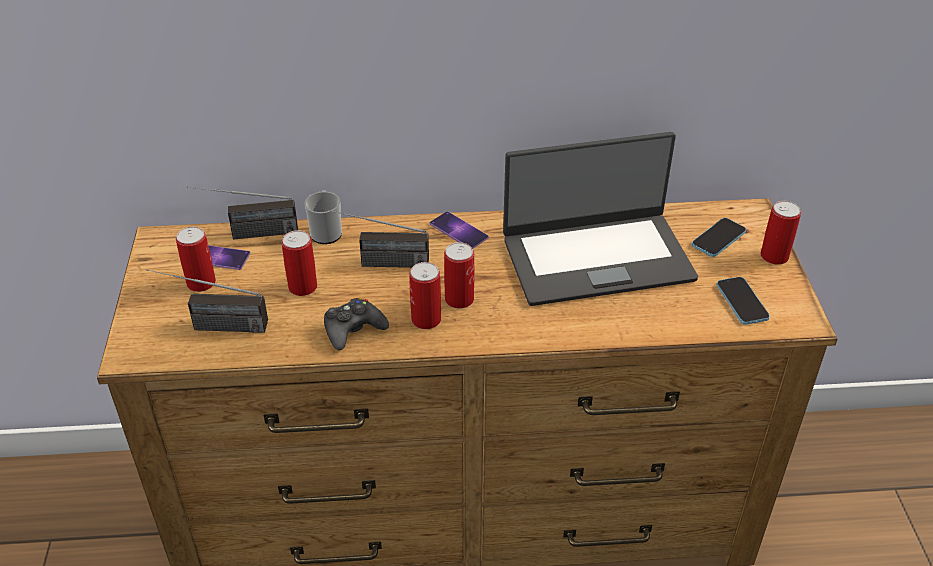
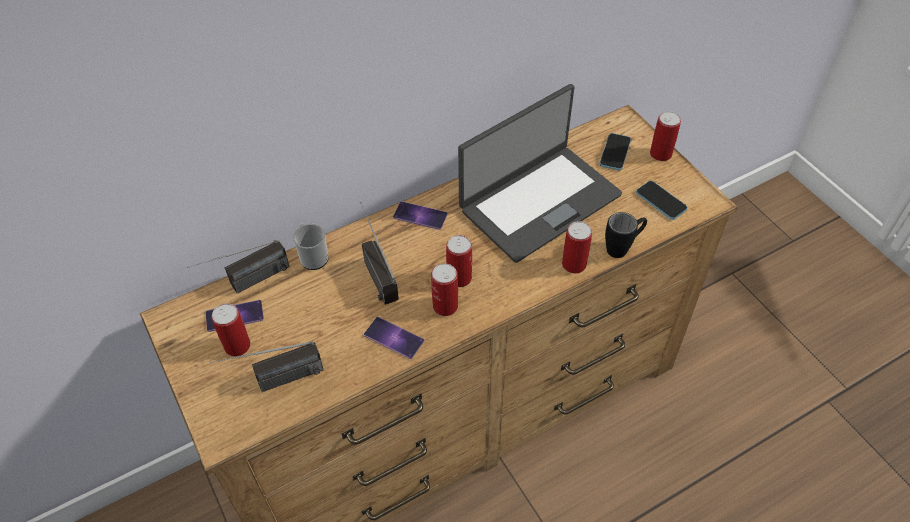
camera: 25 degrees left, 10 degrees up
(303, 287) = (327, 315): can -> can (574, 264)
(353, 329) = (394, 338): black game controller -> phone
(377, 263) = (373, 269): radio -> radio turned 90 degrees clockwise
(663, 332) = (623, 247): none -> black mug

